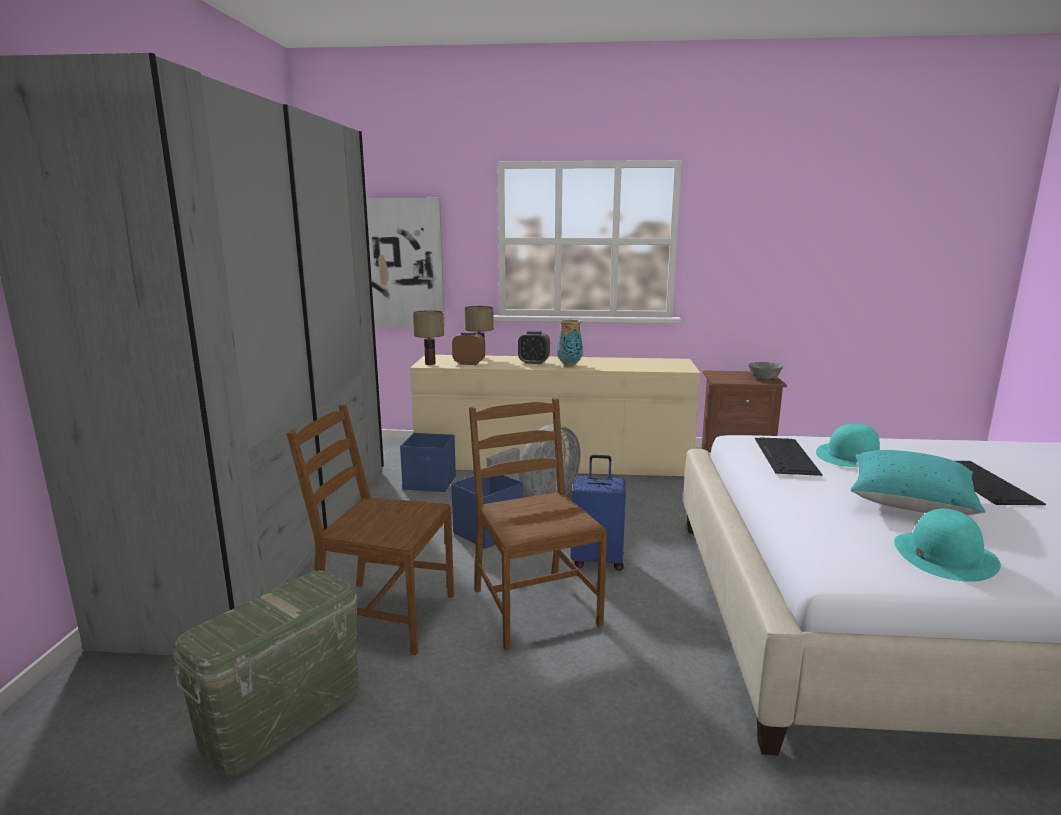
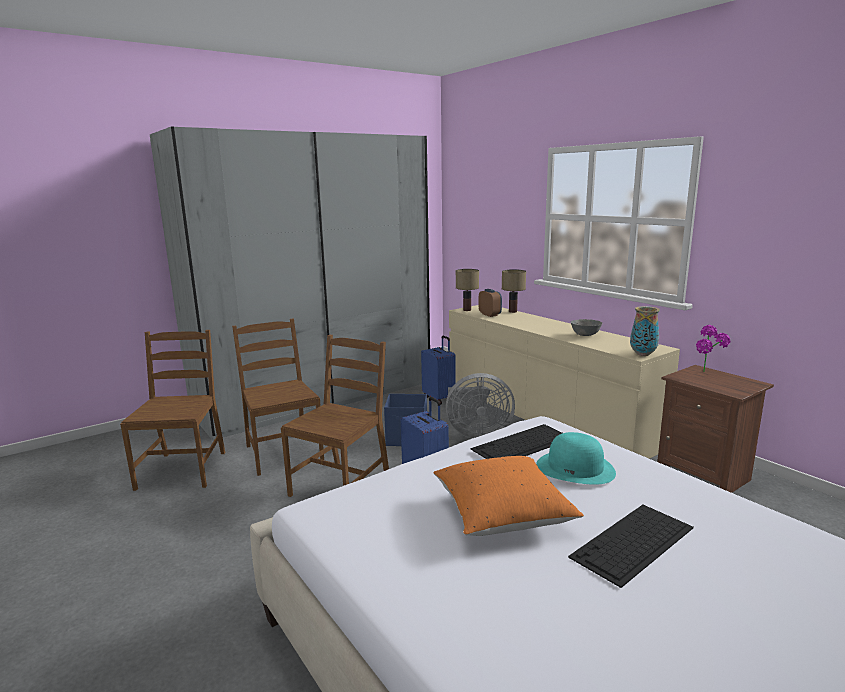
camera: 50 degrees right, 0 degrees up
(283, 716) = (183, 469): green storage box -> brown chair
(400, 263) = (487, 231): picture -> none
(430, 483) = (439, 398): blue storage box -> blue suitcase
(533, 362) = (533, 323): alarm clock -> none
(569, 364) = (553, 330): vase -> vase (642, 354)
(727, 374) = (708, 373): none -> potted plant
(763, 379) = (733, 387): grey bowl -> grey bowl (585, 335)
(909, 503) = (502, 515): turquoise pillow -> orange pillow
(944, 555) = (394, 546): turquoise hat -> none

